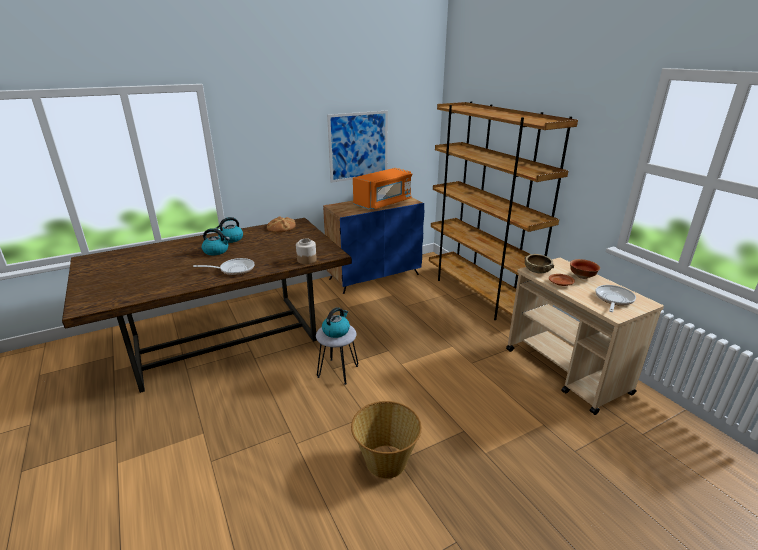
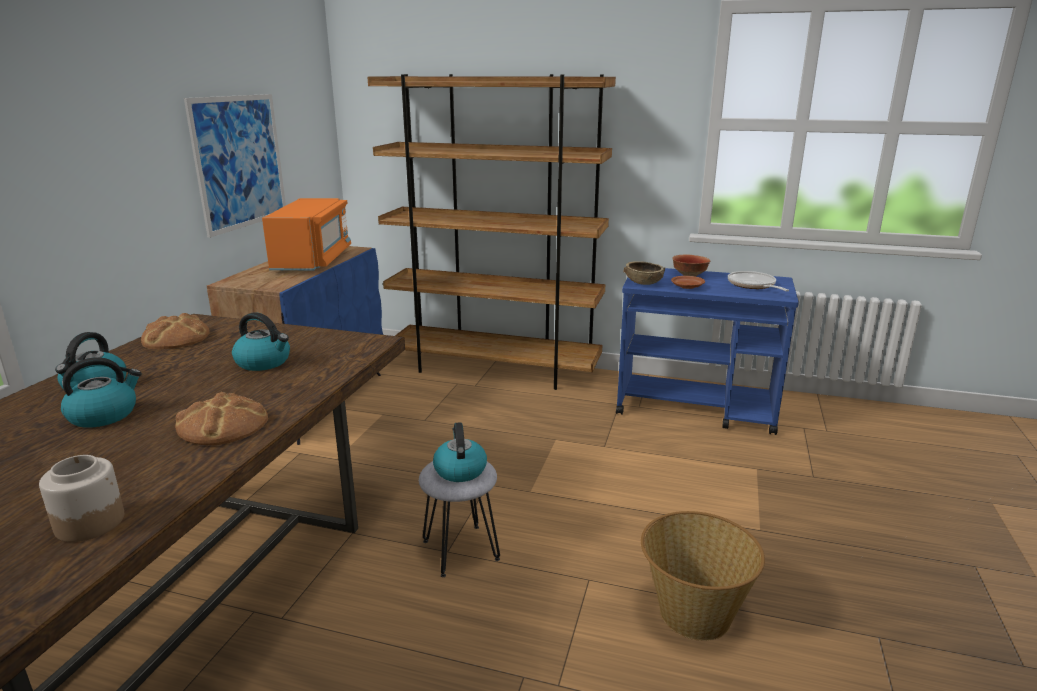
camera: 45 degrees left, 5 degrees down
(234, 269) = (222, 425): frying pan -> bread
(286, 249) = (264, 362): none -> kettle
(307, 260) = (340, 363): jar -> jar (90, 522)
(566, 371) = (697, 408): beige cart -> blue cart

